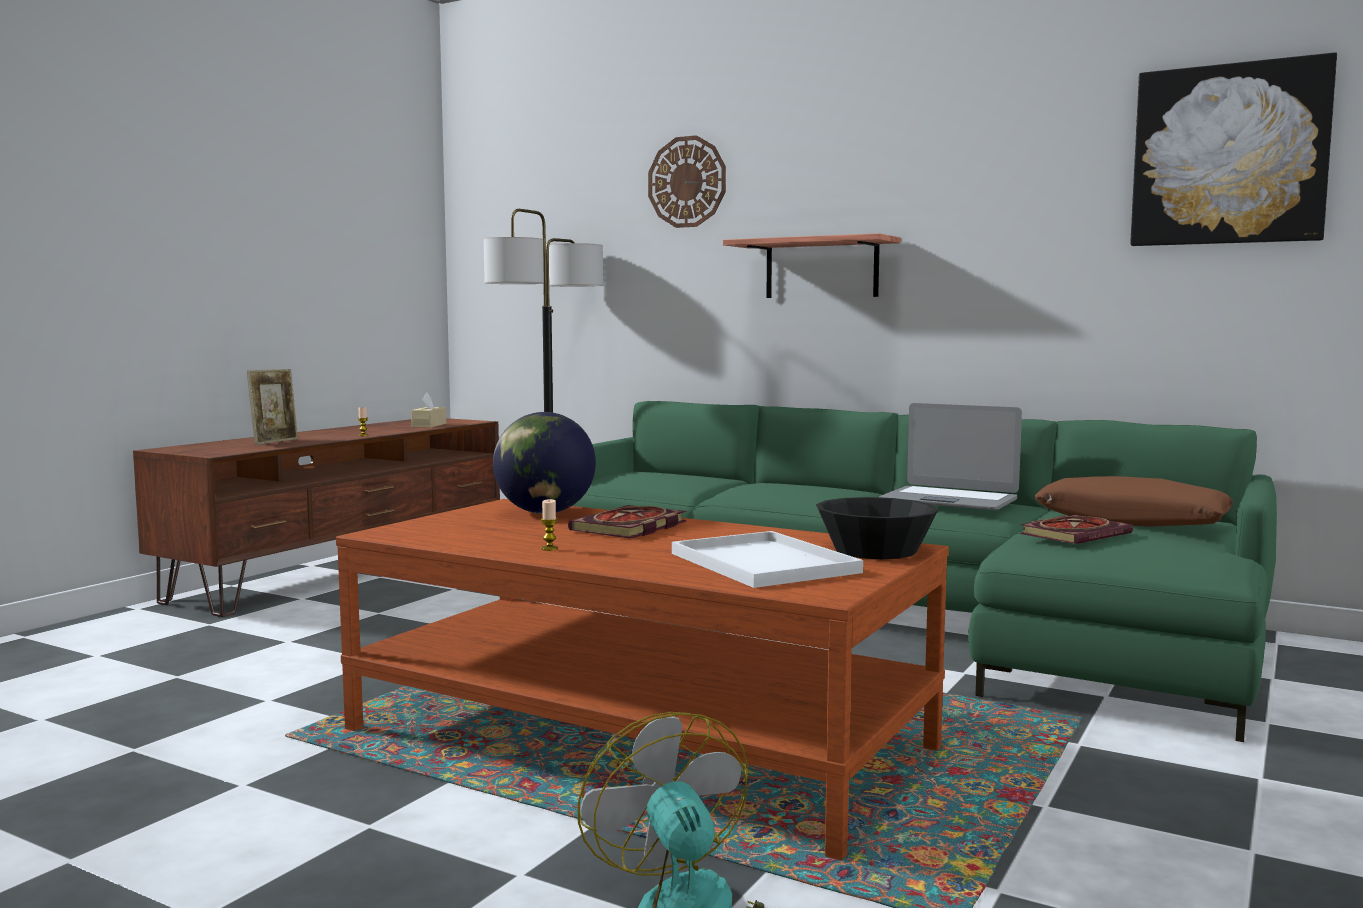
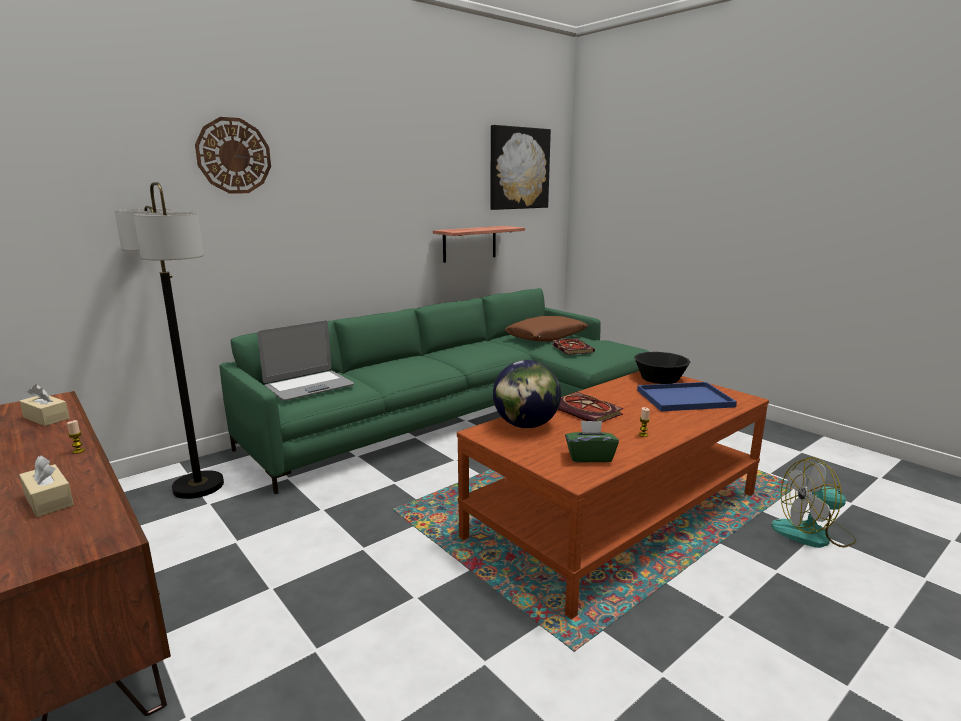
camera: 70 degrees left, 10 degrees up
(275, 442) = (49, 500): picture frame -> beige tissue box
(448, 534) = (589, 457): none -> green tissue box
(760, 562) = (683, 399): white tray -> blue tray
(821, 268) = (346, 224): shelf -> shelf (469, 243)
(949, 500) = (482, 349): laptop -> laptop (308, 386)

